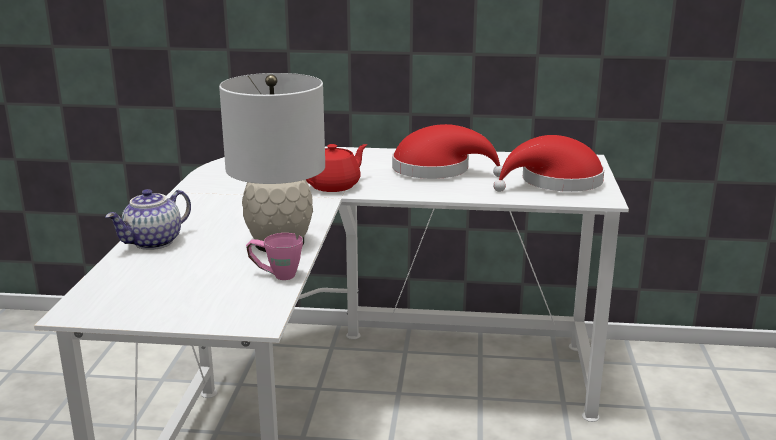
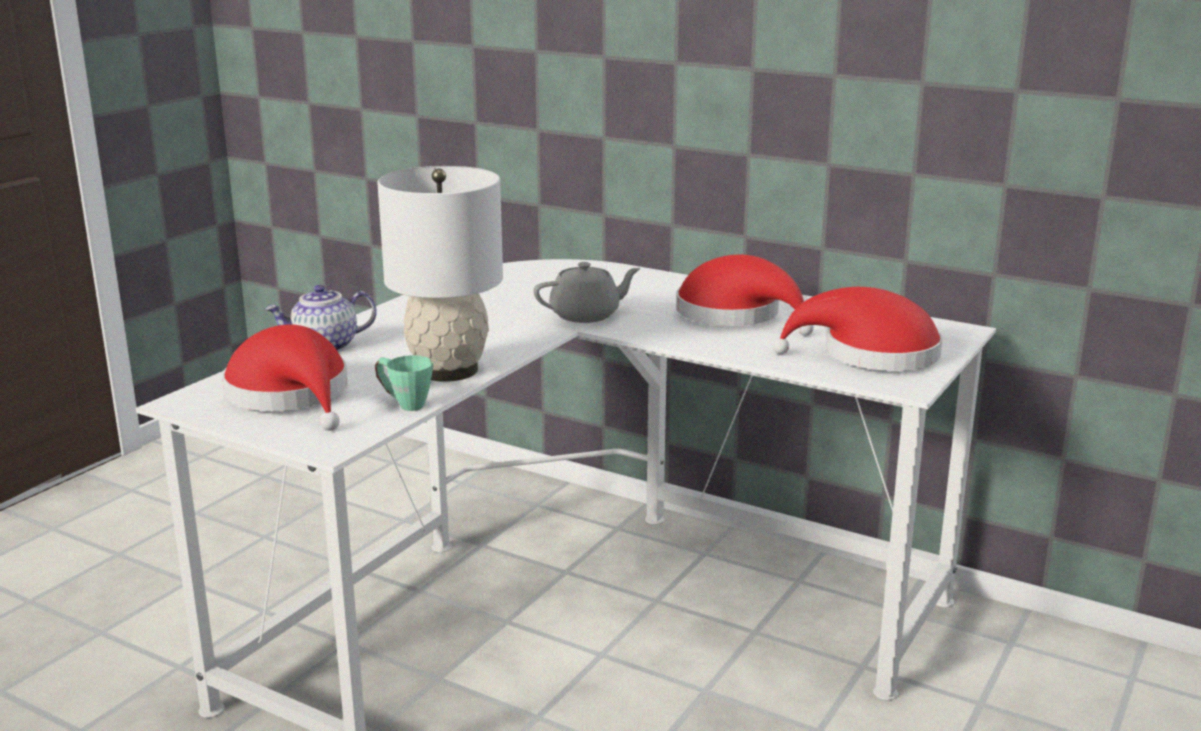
camera: 25 degrees right, 0 degrees up
(172, 286) = (292, 395): none -> red hat
(275, 275) = (404, 404): pink mug -> green mug
(334, 186) = (586, 315): red teapot -> grey teapot

